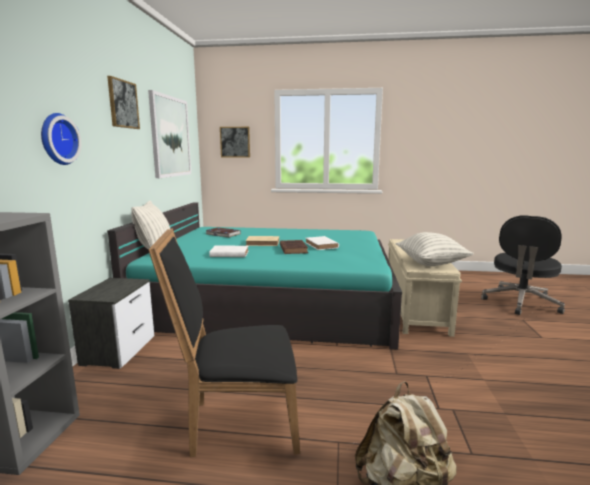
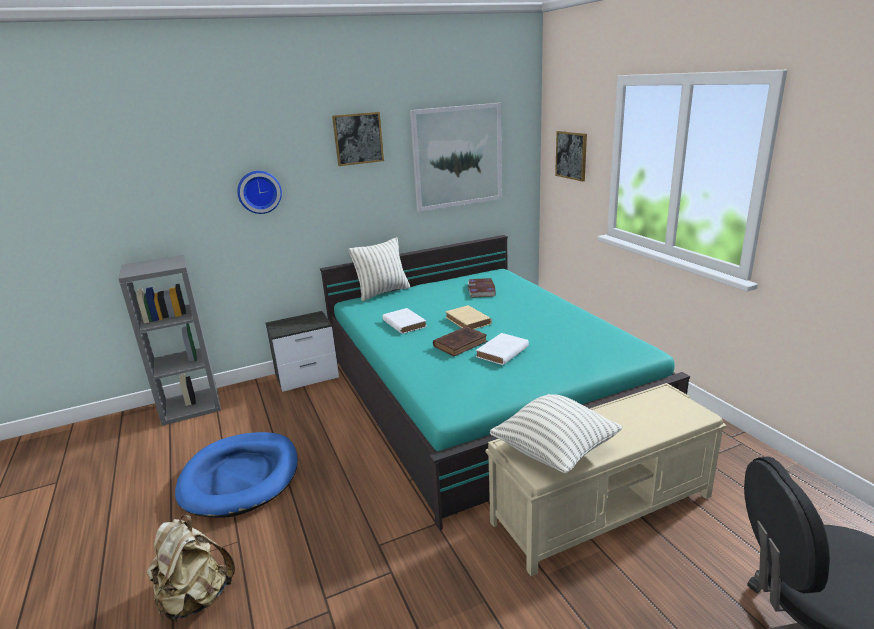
camera: 60 degrees right, 10 degrees up
(237, 422) = (240, 477): black chair -> blue dog bed

